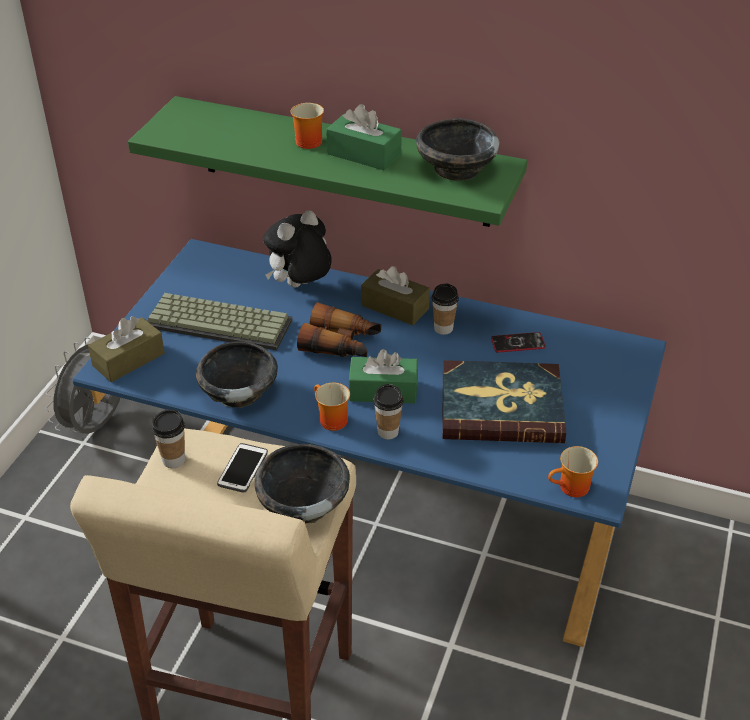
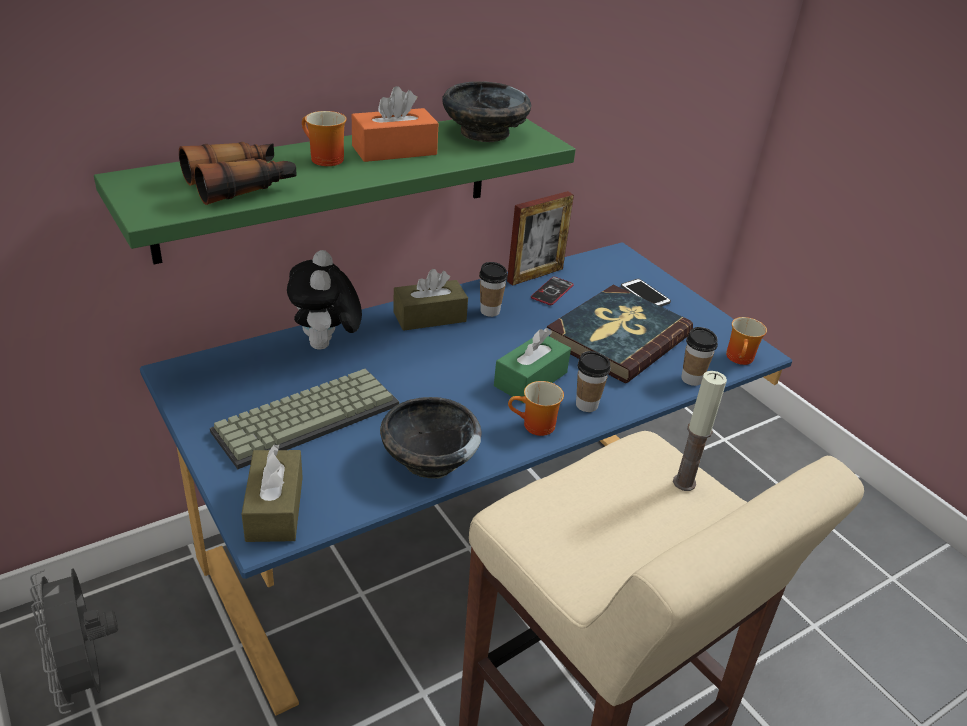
camera: 55 degrees left, 5 degrees down
(173, 460) = (537, 537): cup -> cup (691, 379)
(243, 468) = (598, 496): phone -> phone (645, 294)
(303, 503) = (684, 482): black bowl -> candle
(341, 344) = (440, 367): binoculars -> binoculars (241, 185)
(364, 154) = (394, 150): green tissue box -> orange tissue box
(529, 323) = (535, 275): none -> picture frame

